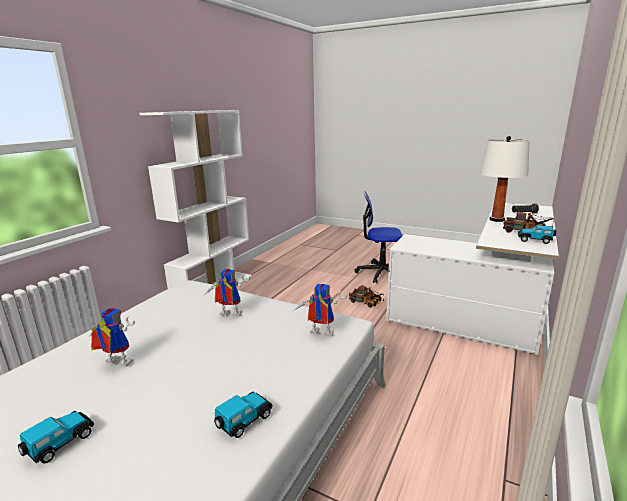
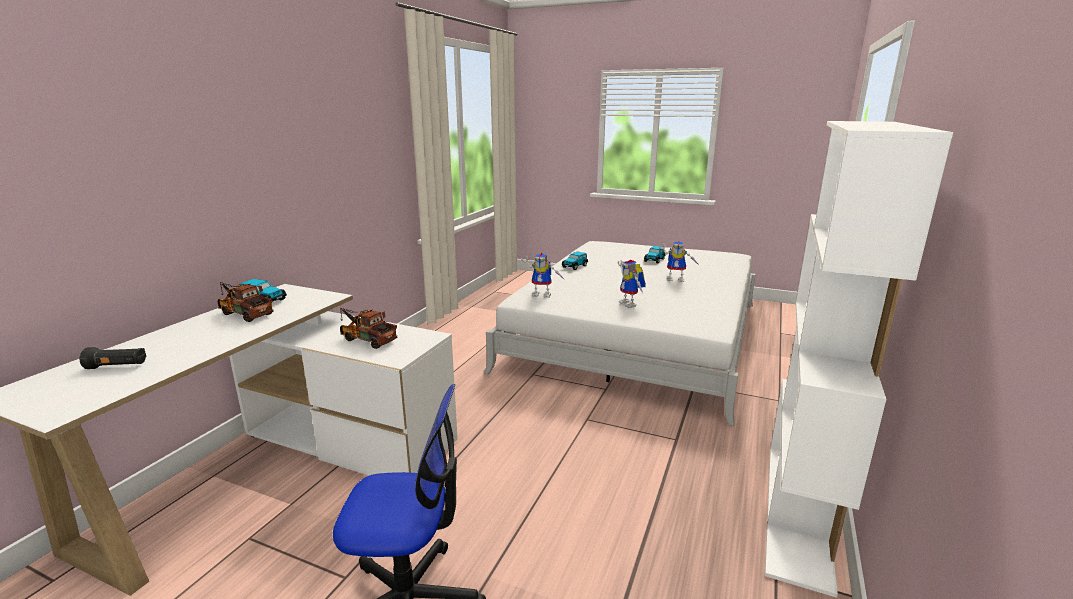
camera: 175 degrees right, 0 degrees up
(228, 315) = (631, 304): toy robot -> toy robot turned 60 degrees clockwise
(366, 303) = (477, 481): toy truck -> toy truck (366, 339)
(497, 220) = (223, 344): white table lamp -> none

